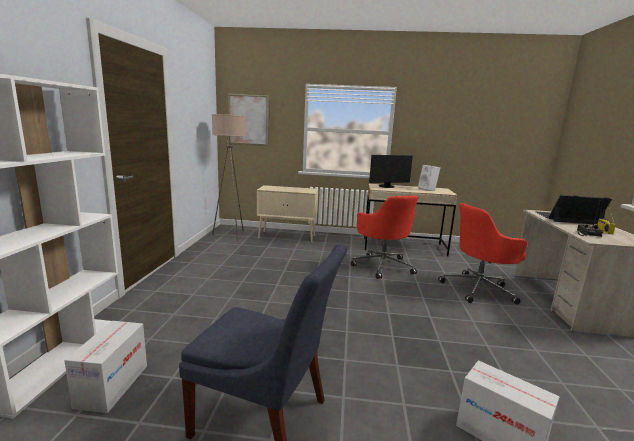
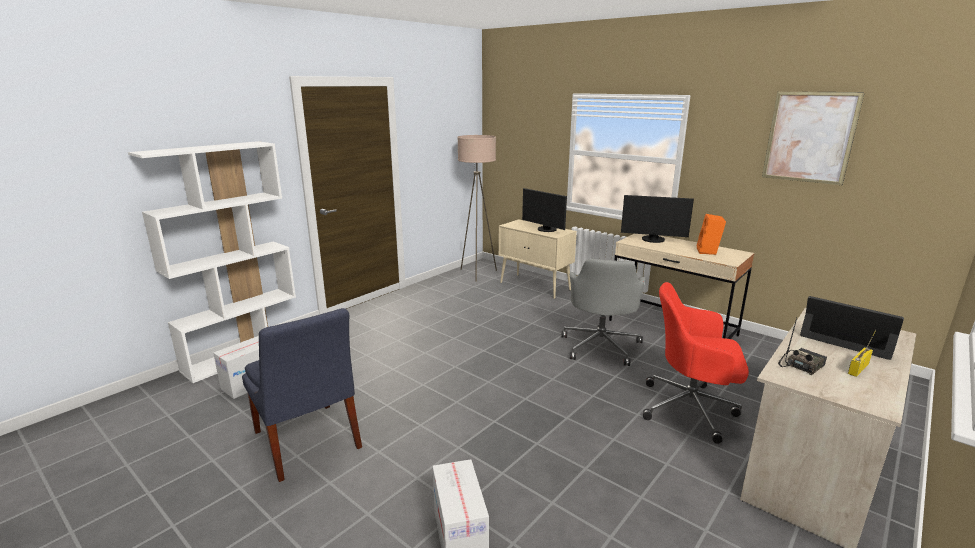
camera: 35 degrees right, 5 degrees up
(248, 120) = (511, 138): picture -> picture (809, 137)
(296, 189) = (545, 230): none -> monitor
(382, 266) = (601, 346): red office chair -> grey office chair
(428, 189) = (708, 251): white speaker -> orange speaker

